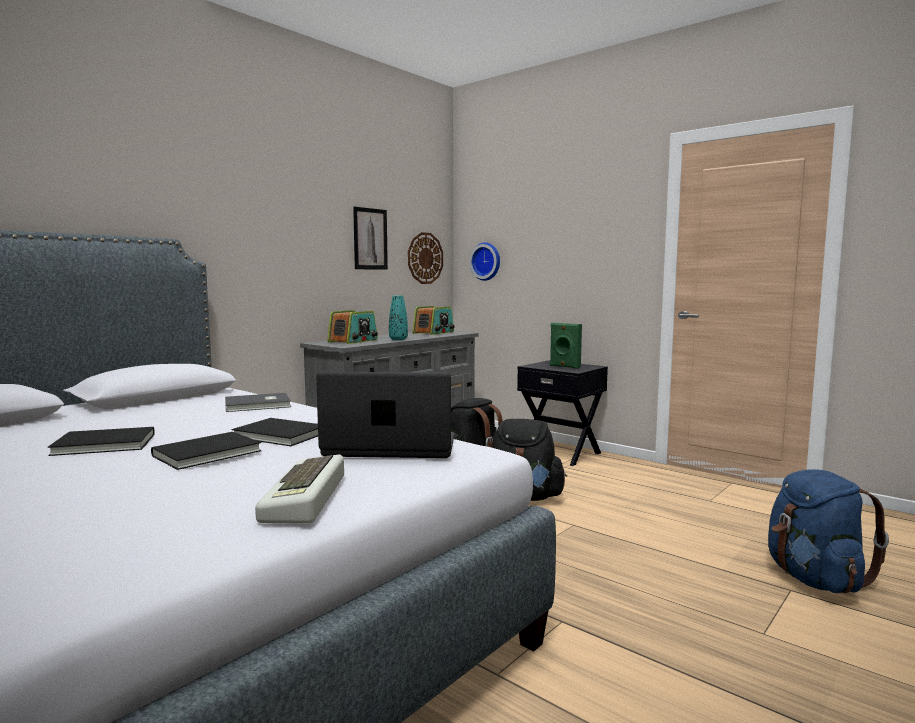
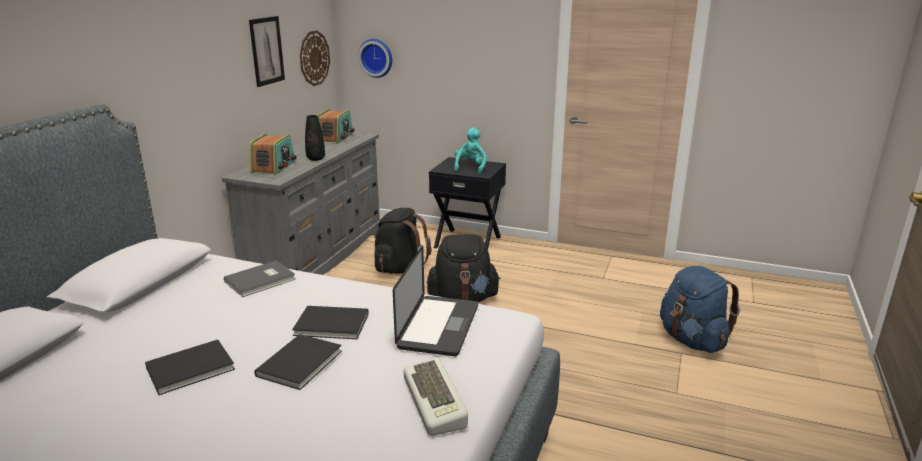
camera: 20 degrees left, 15 degrees up
(390, 447) = (438, 326): laptop -> laptop turned 120 degrees clockwise
(398, 339) = (316, 159): turquoise vase -> black vase
(564, 366) = (470, 168): green speaker -> turquoise plush toy

